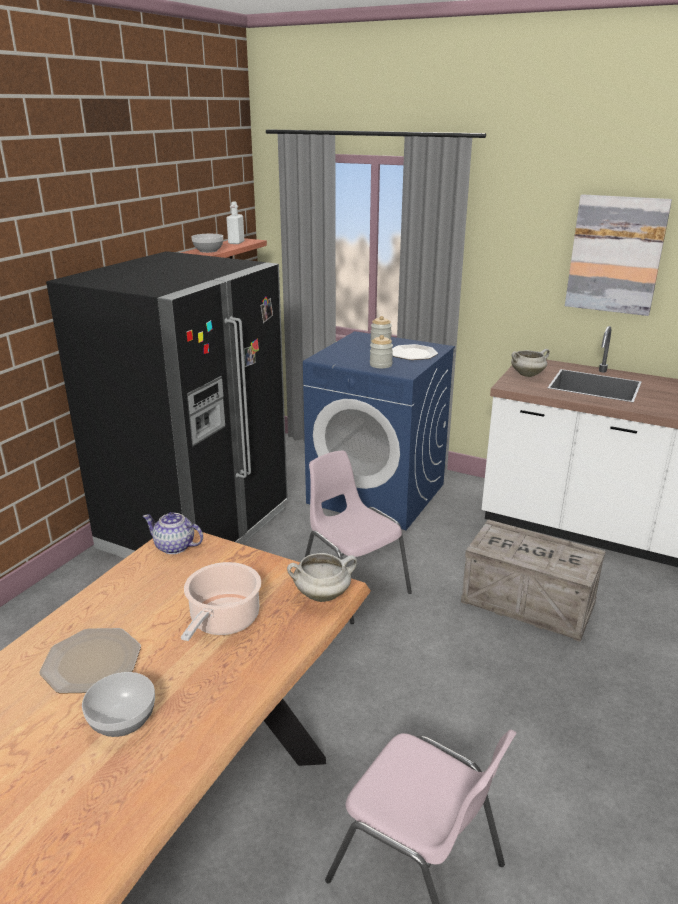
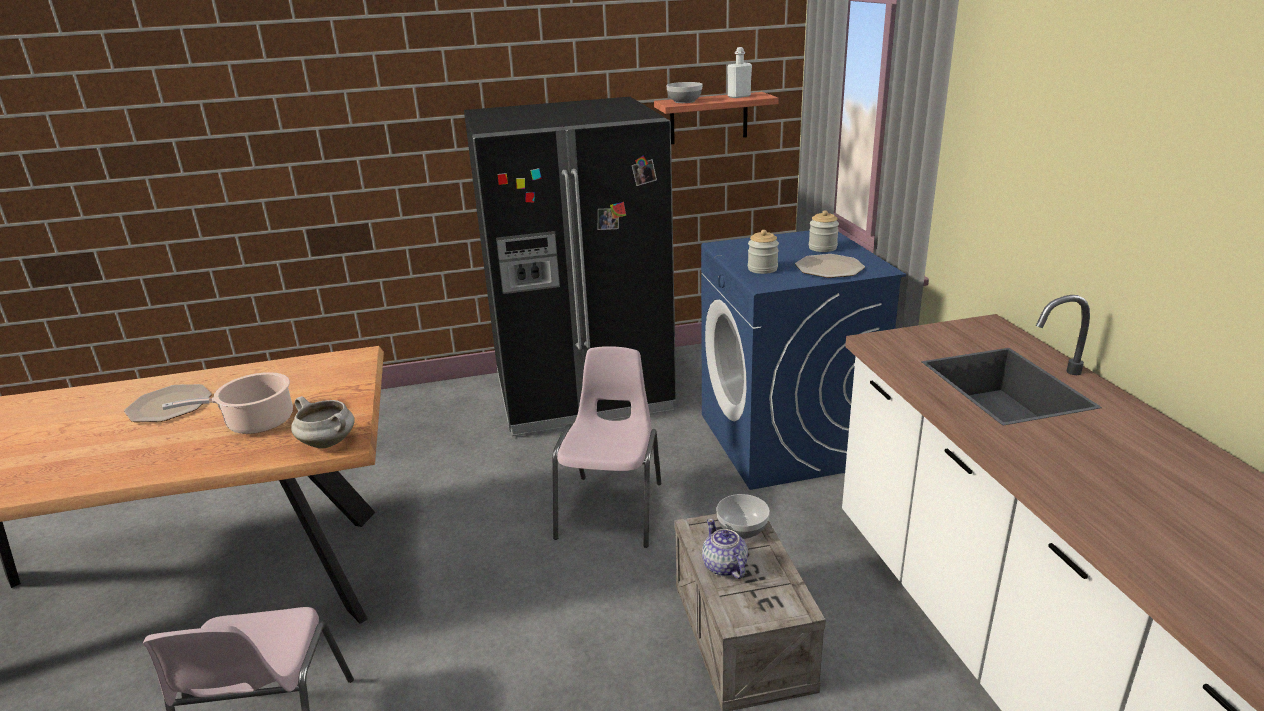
camera: 50 degrees right, 0 degrees up
(121, 720) = (109, 444): bowl -> bowl (741, 528)
(175, 547) = (342, 361): teapot -> teapot (724, 567)
(527, 374) = (937, 338): white cooking pot -> none
(615, 255) = (1126, 173): picture -> none

